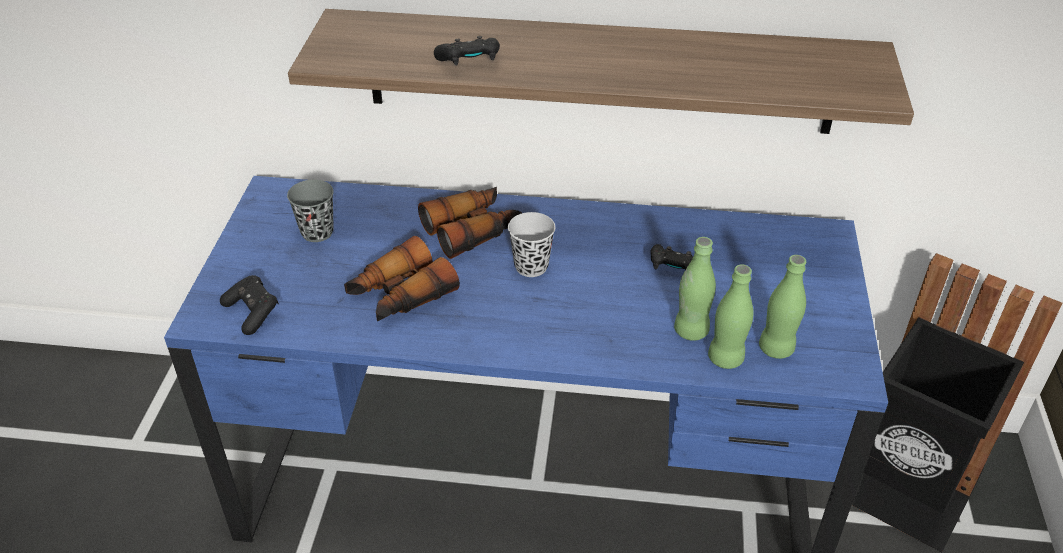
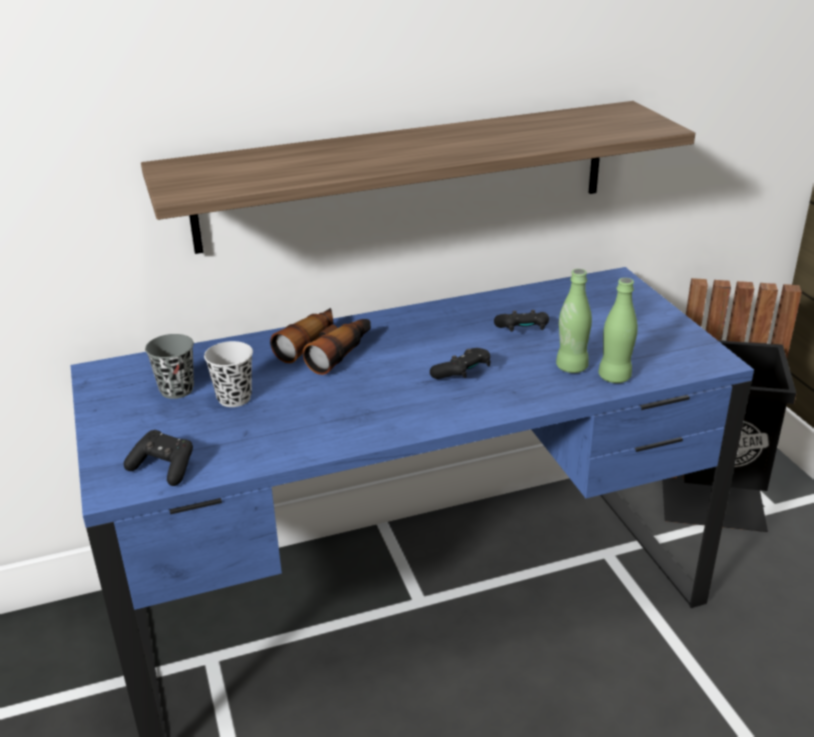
camera: 25 degrees left, 10 degrees down
(400, 295) = (300, 414): binoculars -> none
(470, 63) = (322, 169): black game controller -> black game controller (462, 374)
(531, 266) = (401, 361): black cup -> black cup (234, 398)
(776, 348) = (645, 360): green bottle -> none

